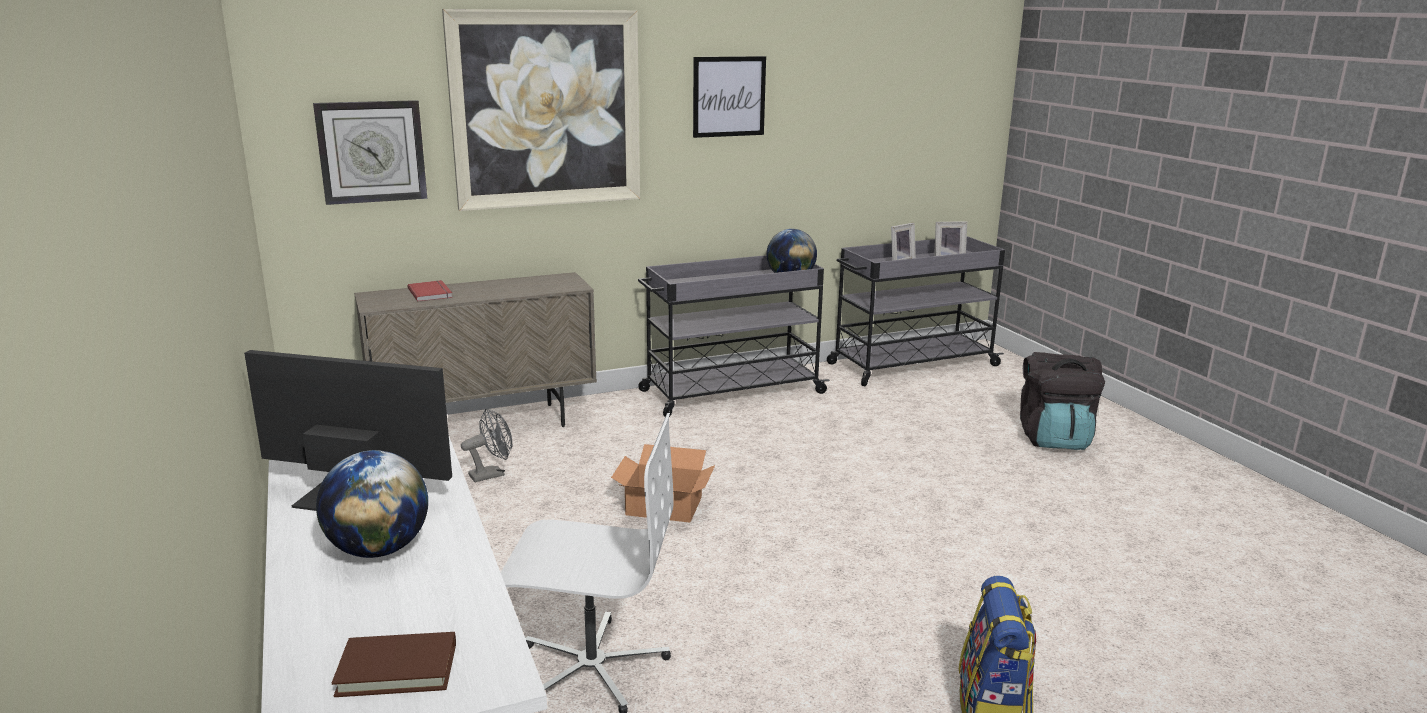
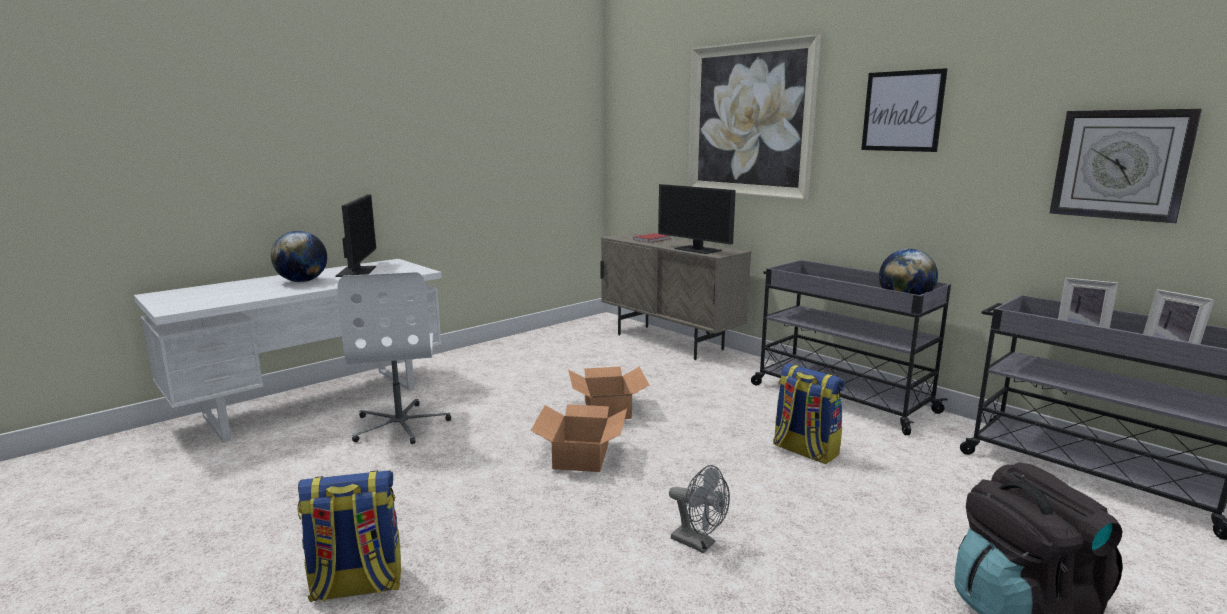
camera: 70 degrees right, 5 degrees down
(371, 152) = (653, 145): wall clock -> wall clock (1120, 164)
(397, 669) = (191, 297): brown book -> none
(492, 474) = (606, 357): grey fan -> grey fan (699, 543)
(536, 288) = (698, 250): none -> monitor
(774, 542) = (582, 455): none -> cardboard box
(827, 437) = (804, 451): none -> backpack

